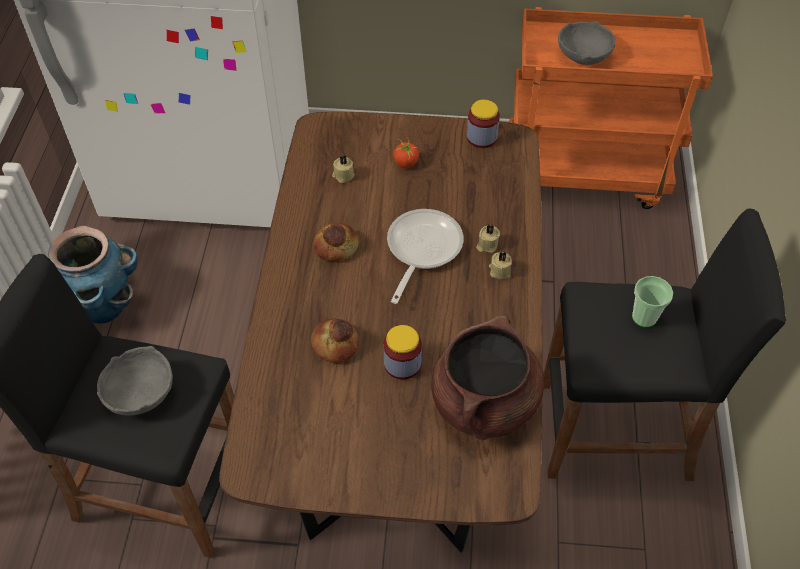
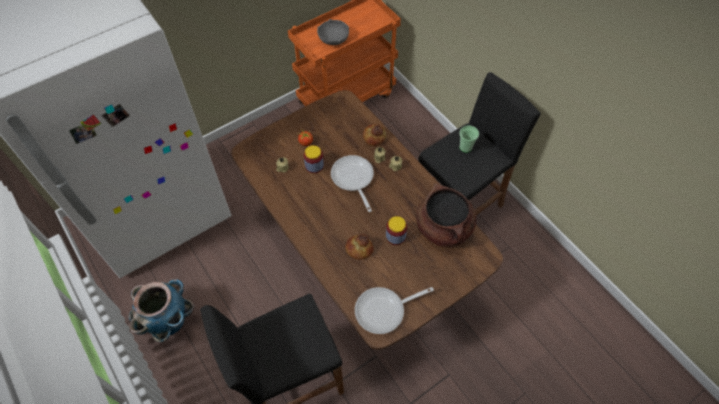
camera: 40 degrees left, 5 degrees up
(139, 393) = (288, 338): grey bowl -> none
(284, 450) = (384, 311): none -> frying pan
(336, 246) = (313, 204): bread -> bread (374, 137)
(481, 137) = (328, 108): jar -> jar (314, 165)

